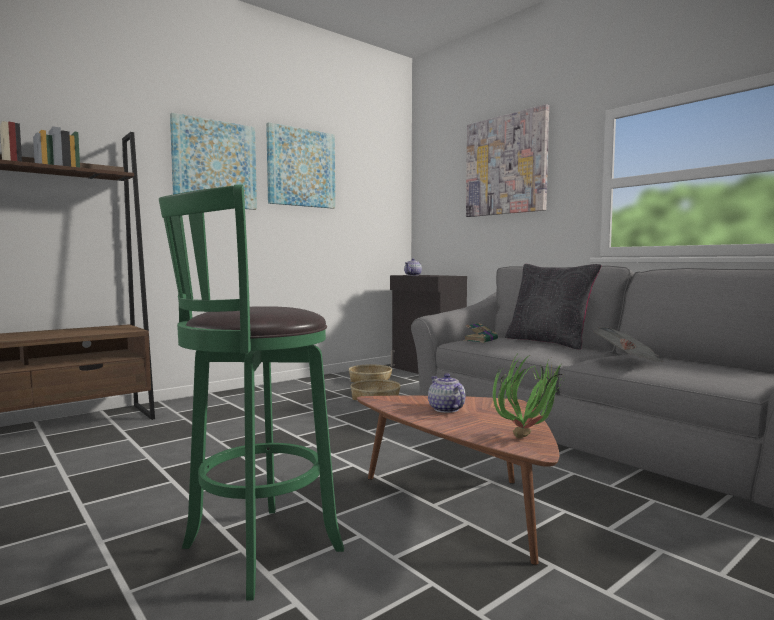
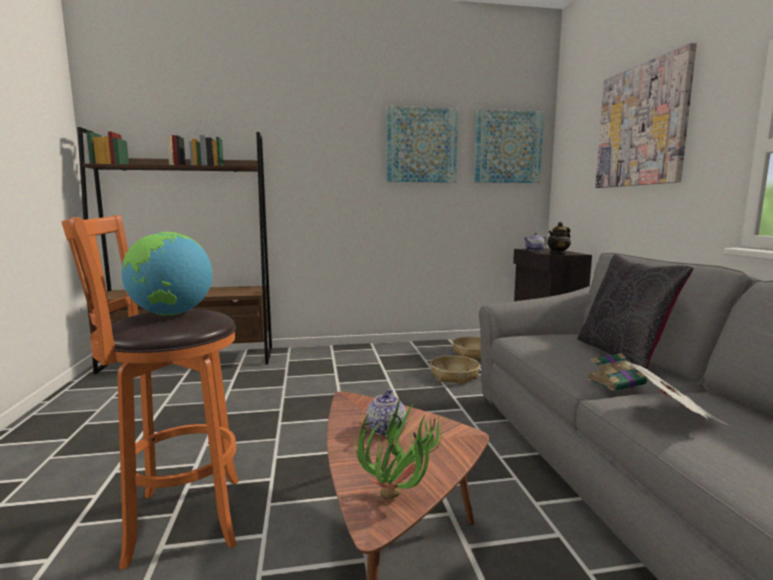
camera: 30 degrees right, 5 degrees up
(214, 164) = (337, 150): picture -> picture (508, 147)
(255, 308) = (171, 314): none -> globe
(255, 552) = (178, 520): green stool -> orange stool
(441, 276) = (558, 254): none -> teapot
(481, 340) = (542, 339): book -> book (616, 382)

